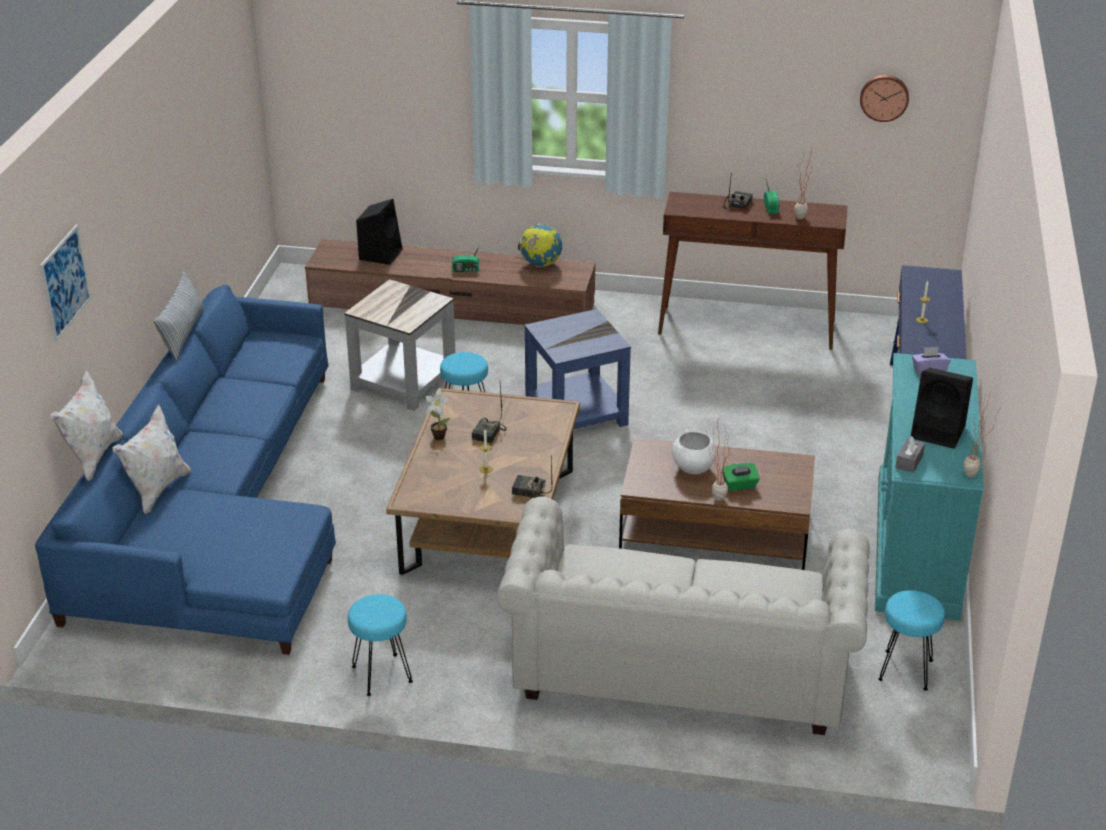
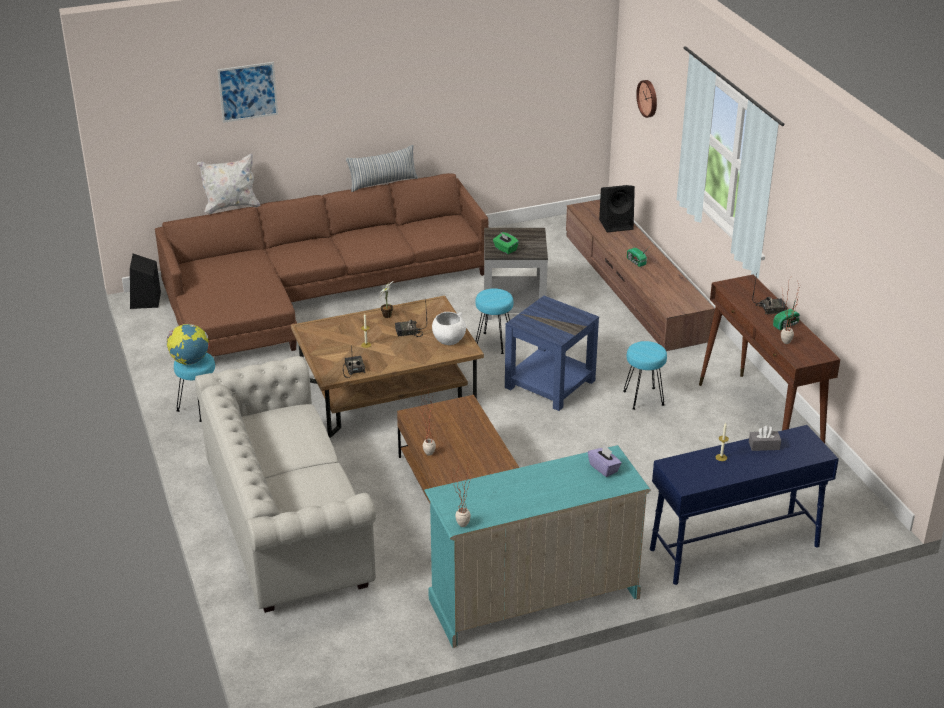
camera: 60 degrees right, 0 degrees up
(157, 490) = (259, 250): white pillow -> none
(217, 509) = (311, 293): blue sofa -> brown sofa
(541, 264) = (681, 287): globe -> globe (190, 361)
(693, 468) = (457, 431): white bowl -> white bowl (448, 340)
(740, 485) = (454, 458): green tissue box -> green tissue box (505, 249)
(884, 97) = (892, 276): wall clock -> wall clock (648, 98)
(905, 671) = (366, 634): turquoise stool -> turquoise stool (643, 398)
(909, 461) = (456, 490): grey tissue box -> grey tissue box (764, 445)
(939, 432) = (513, 495): black speaker -> black speaker (145, 301)

